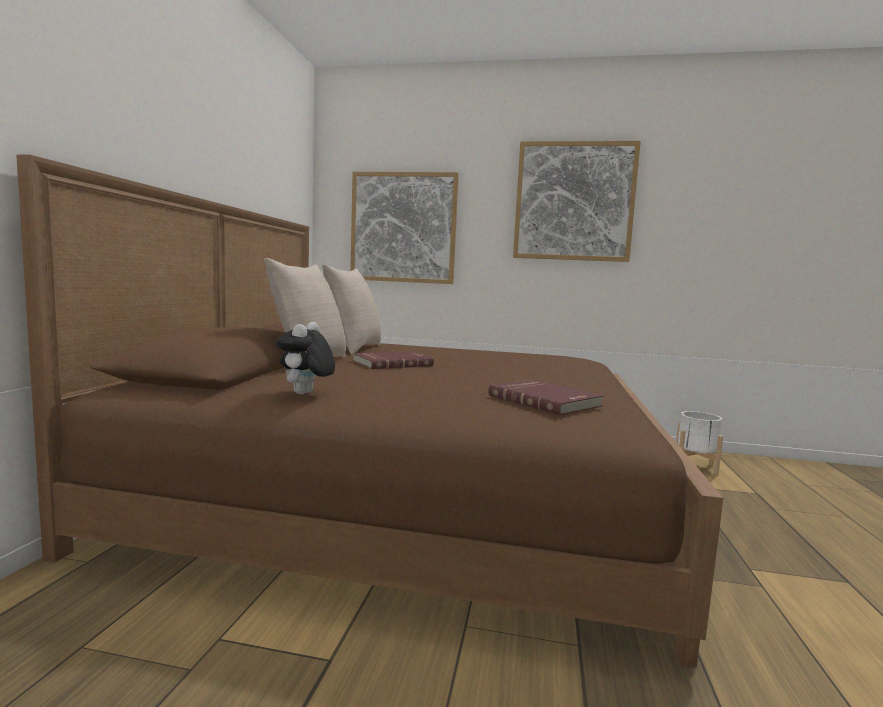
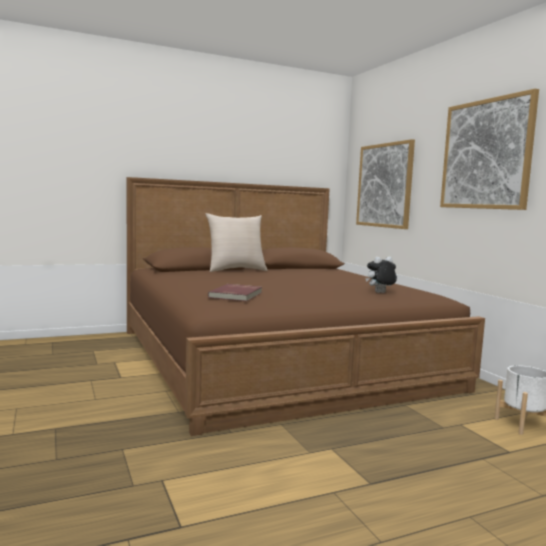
camera: 55 degrees right, 0 degrees up
(306, 394) = (174, 277): plush toy -> plush toy (380, 293)
(353, 348) = (297, 269): beige pillow -> none
(392, 363) = (270, 275): red book -> none

